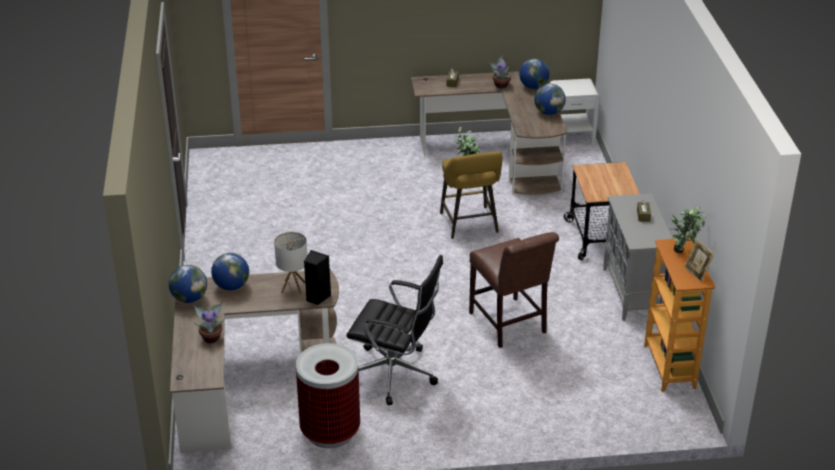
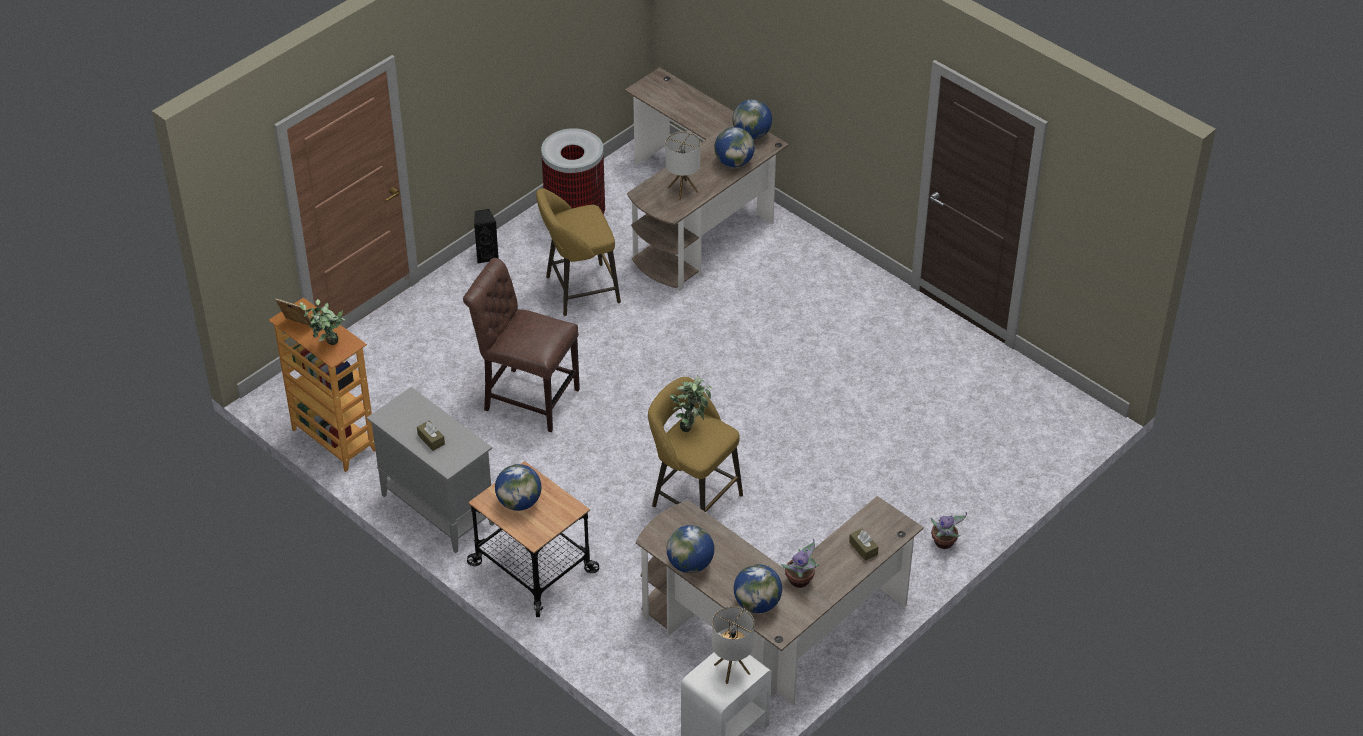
camera: 140 degrees right, 10 degrees up
(211, 337) = (687, 116): potted plant -> potted plant (944, 543)
(317, 297) = (650, 191): black speaker -> black speaker (487, 255)
(395, 374) = (578, 291): black office chair -> yellow stool
(569, 87) = (732, 669): none -> table lamp
(611, 185) = (519, 502): none -> globe

